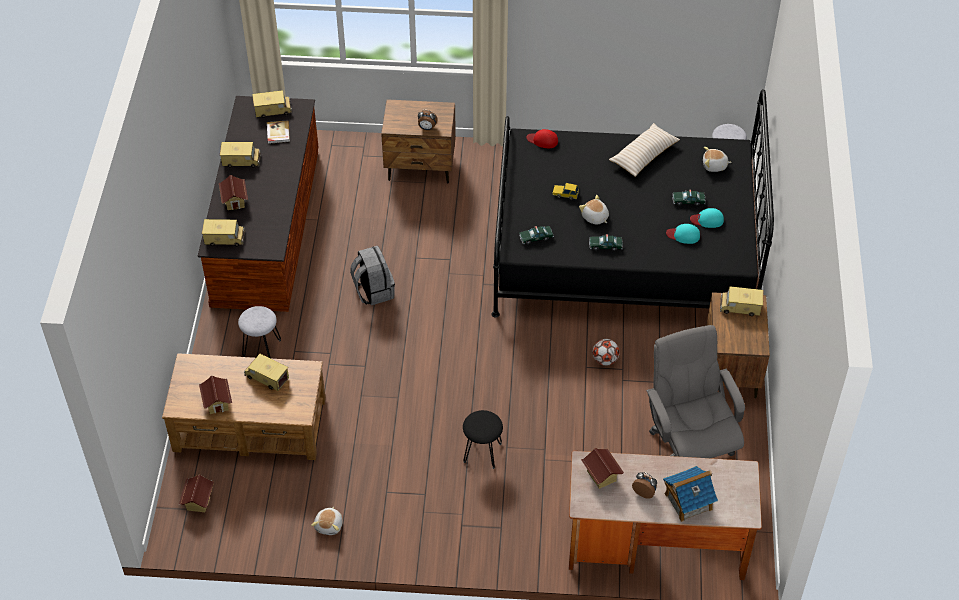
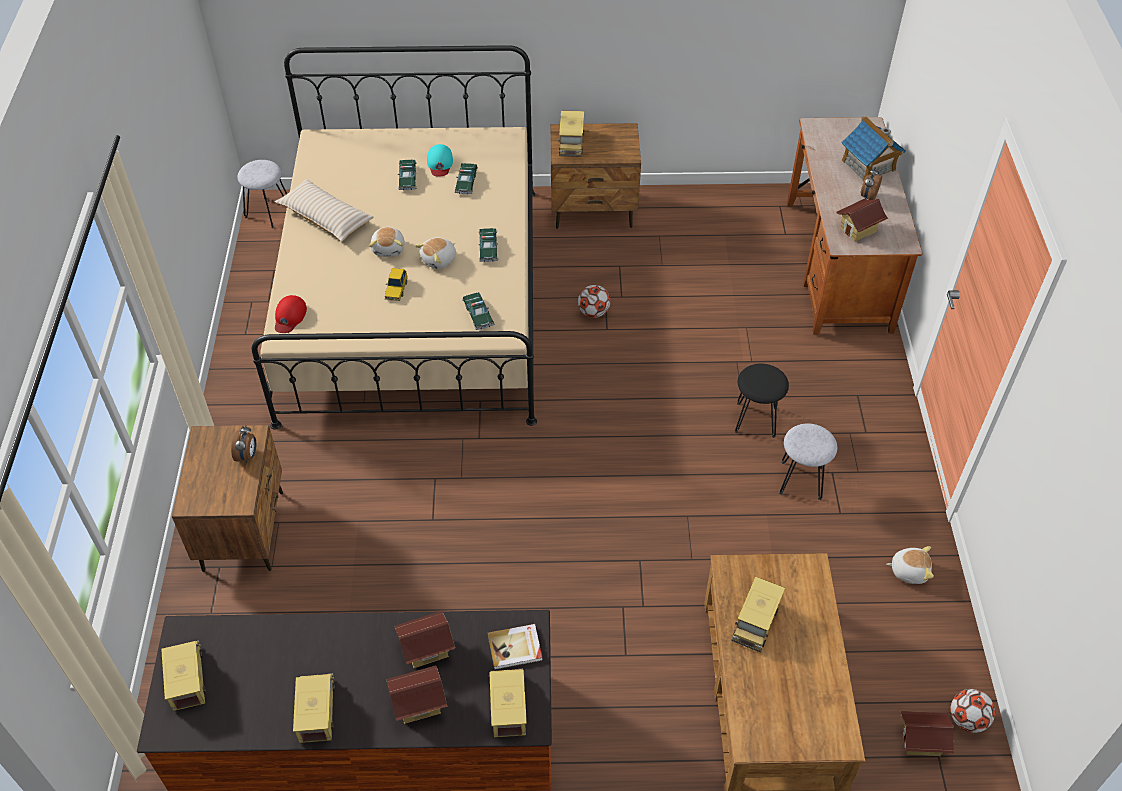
camera: 95 degrees left, 0 degrees up
(208, 532) = (967, 720): none -> football
(217, 403) = (819, 682): toy house -> toy house (426, 649)
(261, 348) = (625, 702): grey stool -> grey stool (801, 480)
(278, 133) = (249, 662): book -> book (515, 648)
(373, 291) = (500, 565): grey backpack -> none
(623, 249) = (413, 300): black bed -> beige bed
(683, 235) = (466, 182): turquoise cap -> toy car
(688, 452) = (712, 242): grey office chair -> none
(714, 166) = (347, 157): plush toy -> plush toy (389, 248)

